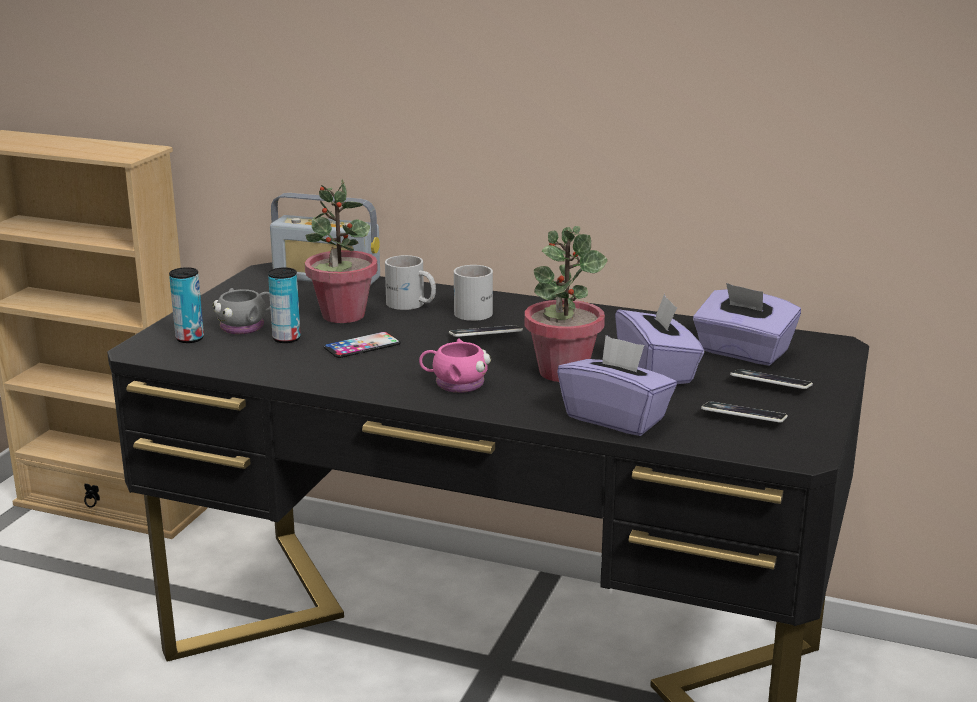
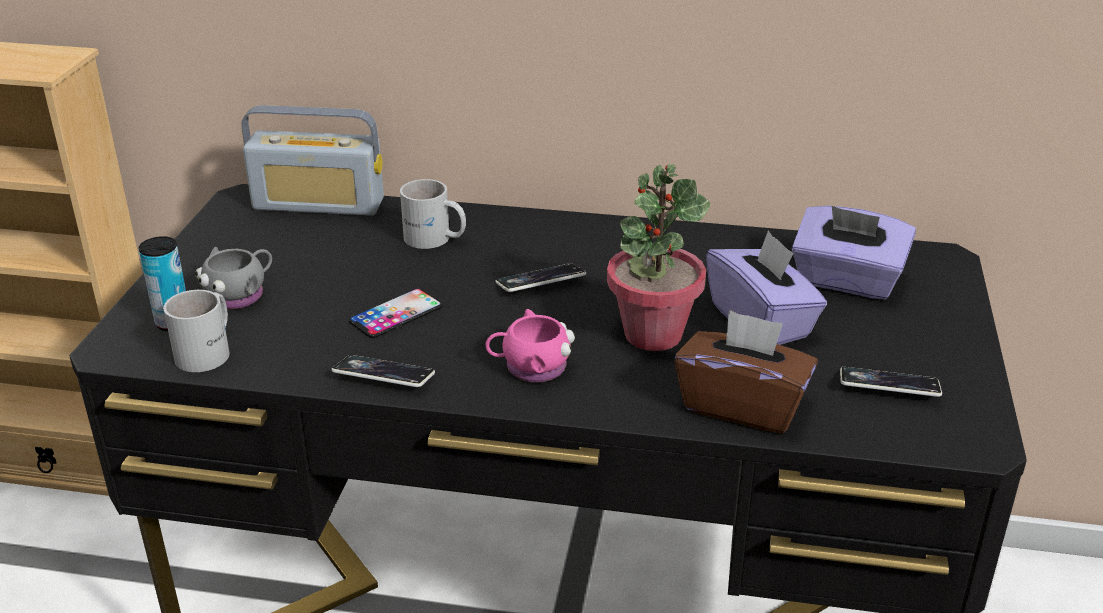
camera: 10 degrees left, 10 degrees up
(286, 339) = (298, 311): can -> none
(343, 315) = (357, 265): potted plant -> none
(478, 311) = (519, 242): white mug -> white mug (210, 350)
(616, 418) = (742, 405): purple tissue box -> brown tissue box
(770, 384) = (897, 329): phone -> phone (384, 376)

